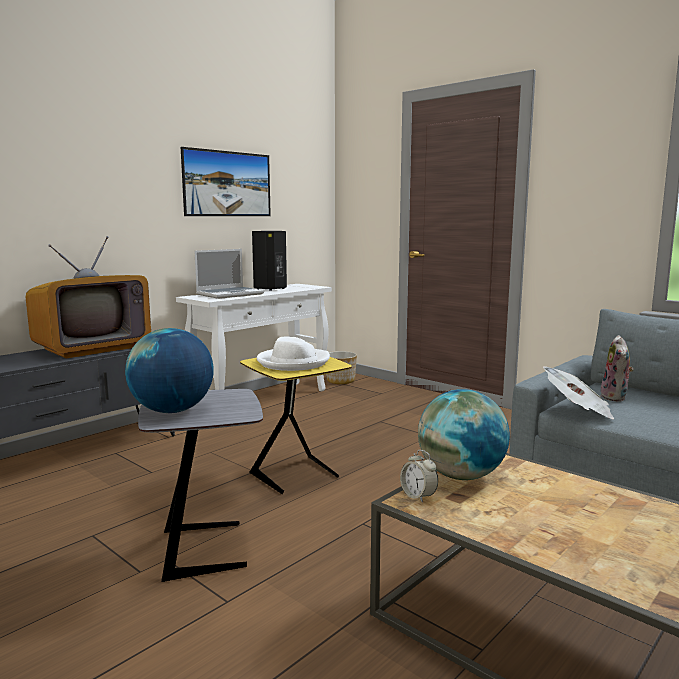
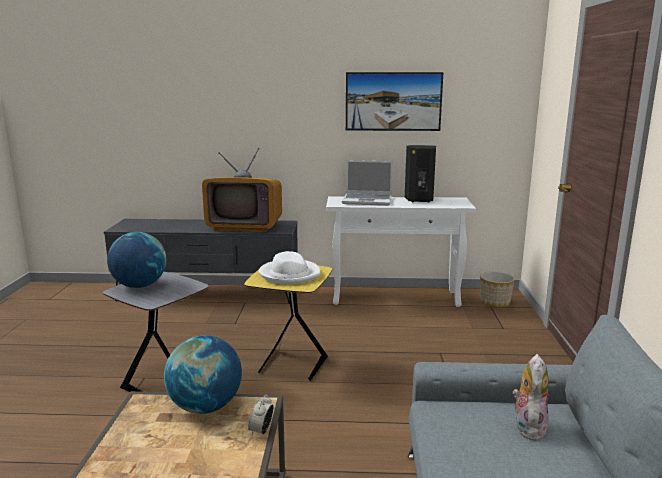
camera: 50 degrees right, 5 degrees up
(418, 496) = (152, 403): alarm clock -> alarm clock (261, 430)
(578, 410) = (440, 415): newspaper -> none
(615, 397) = (527, 427): plush toy -> plush toy turned 135 degrees clockwise

